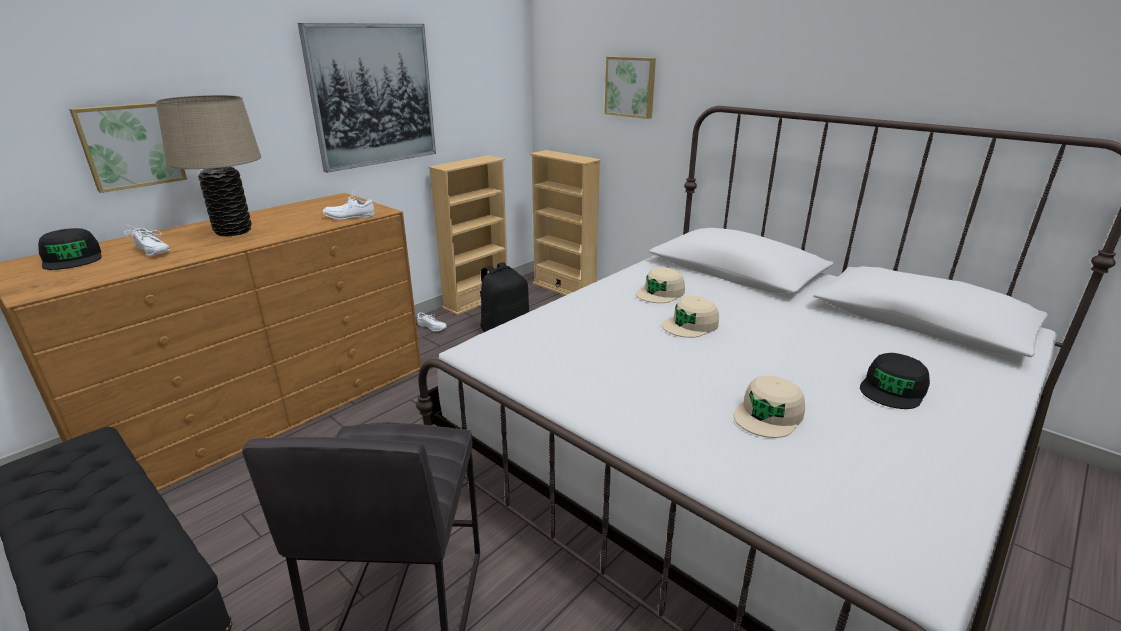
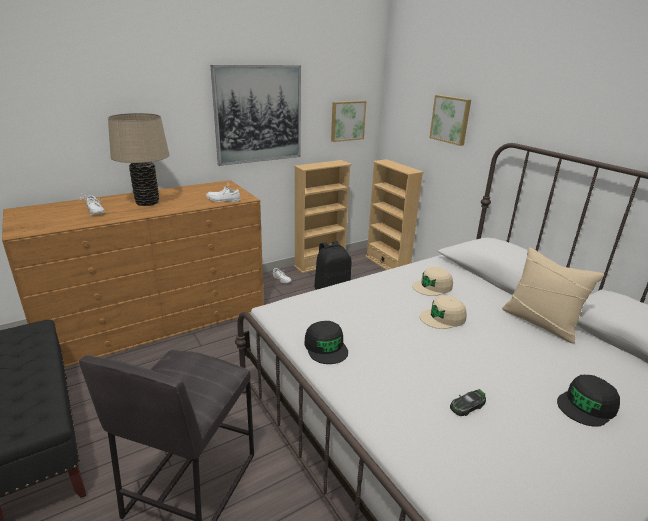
camera: 15 degrees right, 0 degrees up
(73, 258) = (50, 211): black cap -> black cap (326, 347)
(130, 146) = (95, 142): picture -> picture (347, 120)
(769, 415) = (467, 406): beige cap -> toy car
(800, 312) = (540, 322): none -> beige pillow

